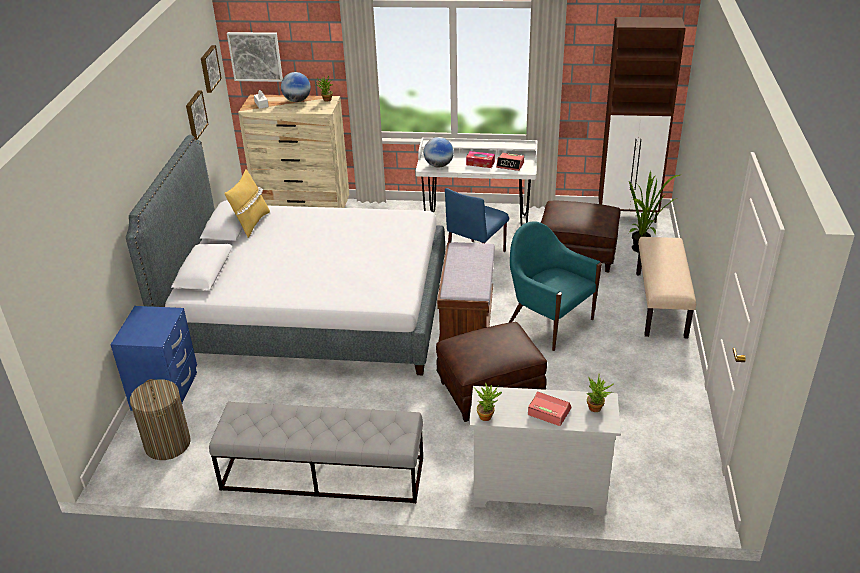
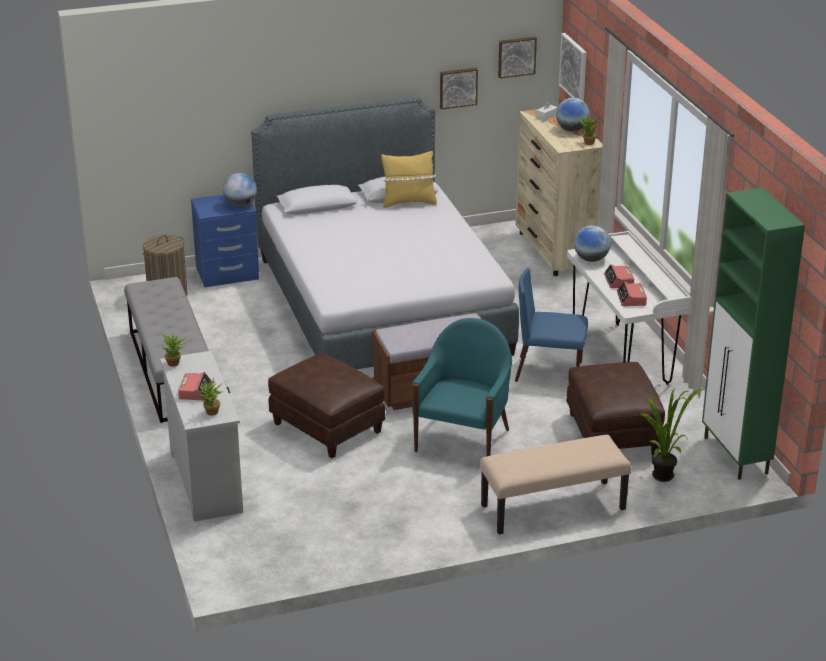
camera: 65 degrees right, 5 degrees down
(161, 314) = (240, 205): none -> globe
(480, 163) = (619, 281): tissue box -> alarm clock
(628, 216) = (735, 456): brown cabinet -> green cabinet

